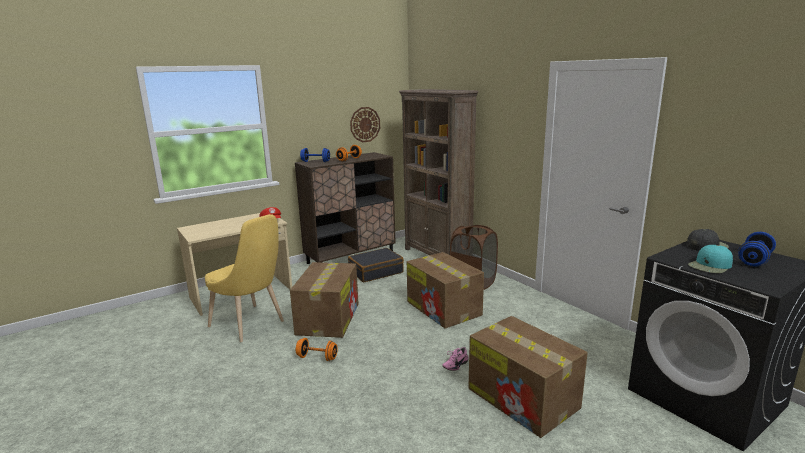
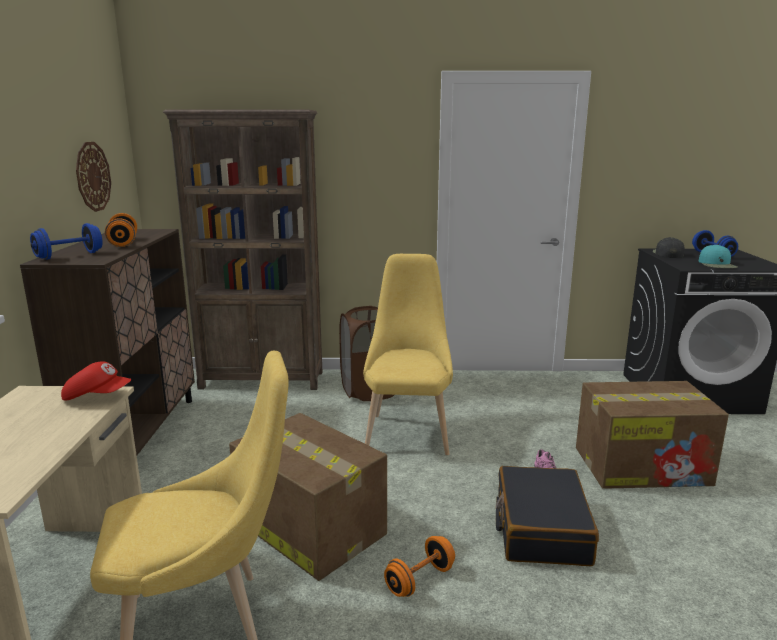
camera: 55 degrees left, 0 degrees up
(375, 271) = (225, 434): black suitcase -> black suitcase (541, 529)
(444, 308) = (408, 431): cardboard box -> yellow chair

